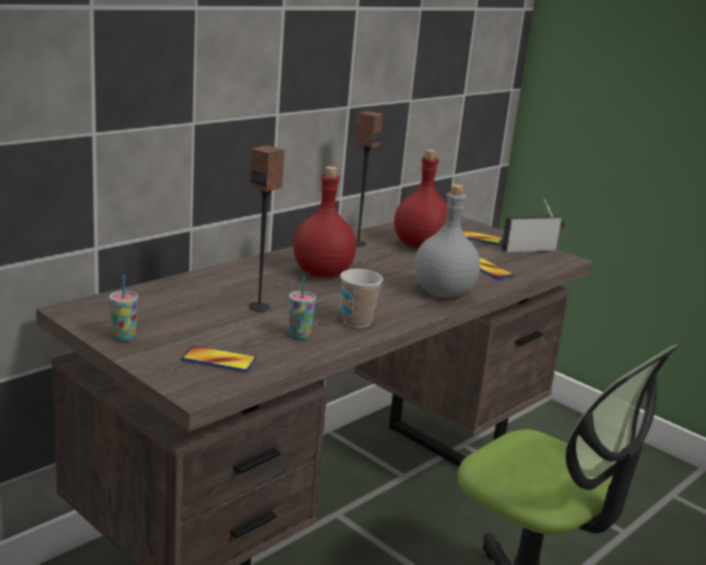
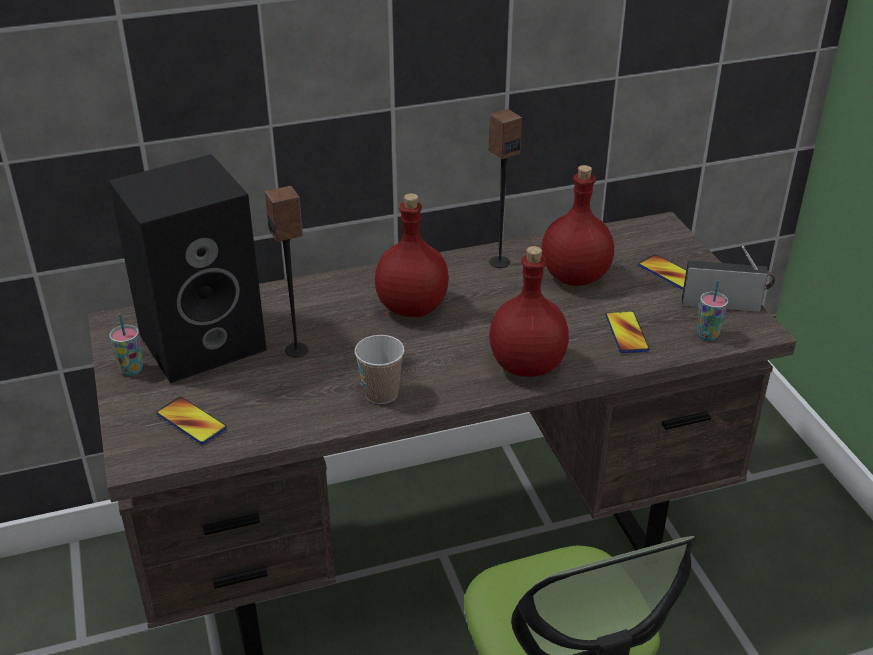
camera: 30 degrees right, 15 degrees up
(171, 311) = (204, 340): none -> black speaker
(299, 335) = (301, 402): cup -> cup (707, 335)
(443, 292) = (527, 364): grey bottle -> red bottle

